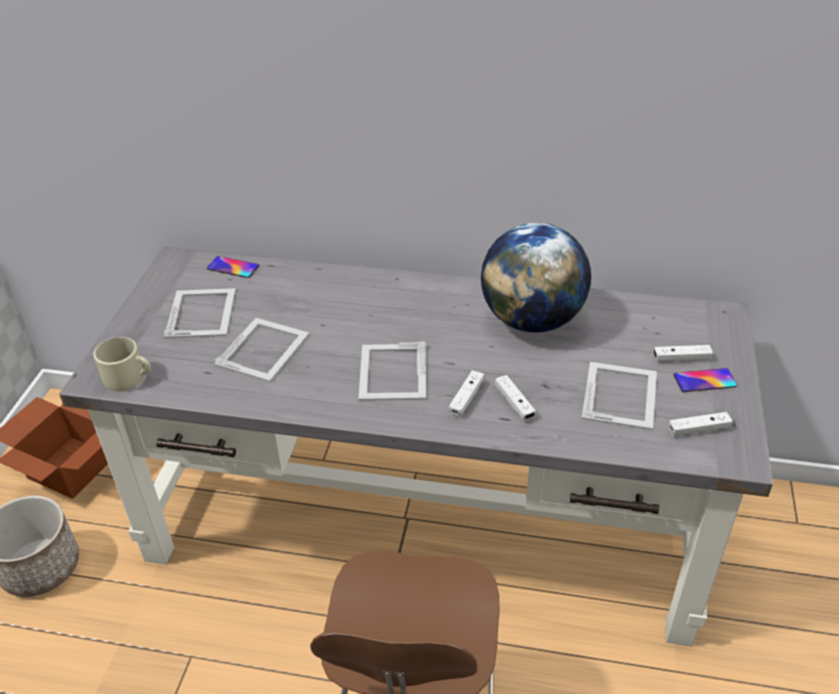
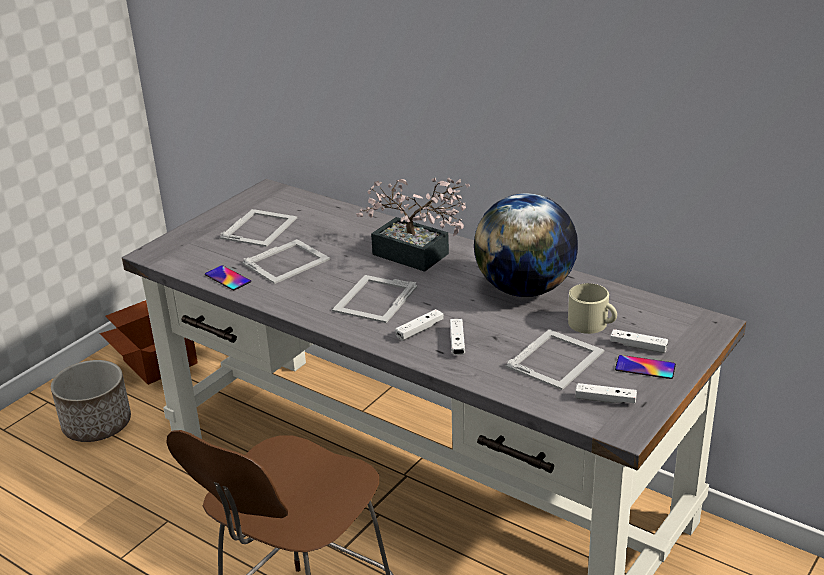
camera: 25 degrees right, 10 degrees down
(129, 378) = (176, 258): beige mug -> beige mug (592, 324)
(233, 267) = (307, 202): phone -> phone (227, 278)
(399, 308) = (417, 257): none -> potted plant

